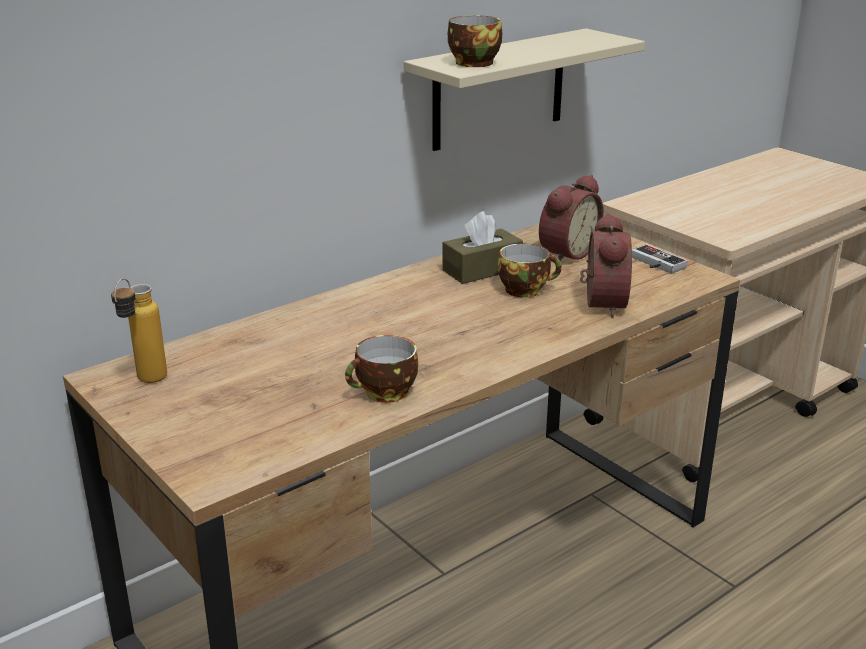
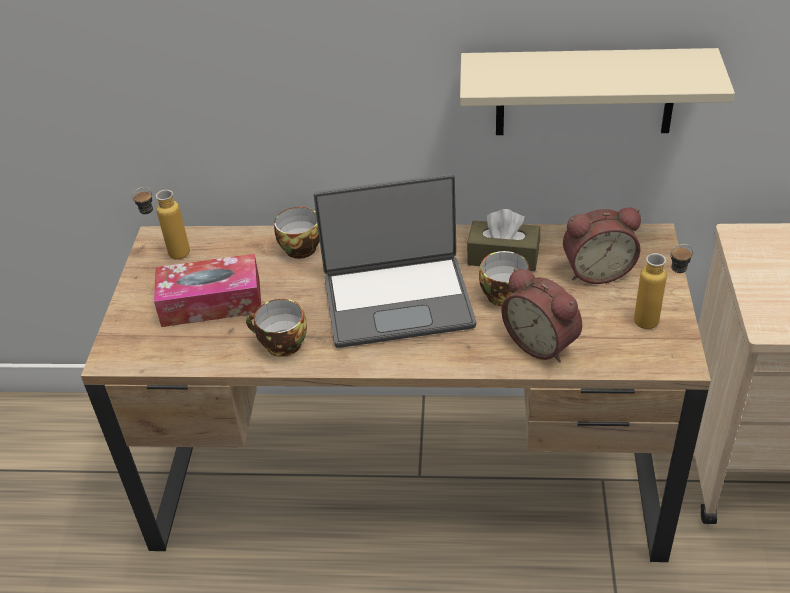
camera: 45 degrees right, 15 degrees up
(256, 395) = (211, 302): none -> tissue box
(441, 325) = (398, 300): none -> laptop
(471, 63) = (505, 77): cup -> cup (300, 247)
(600, 304) = (542, 342): alarm clock -> alarm clock turned 90 degrees clockwise
(654, 264) = (656, 321): game controller -> bottle

